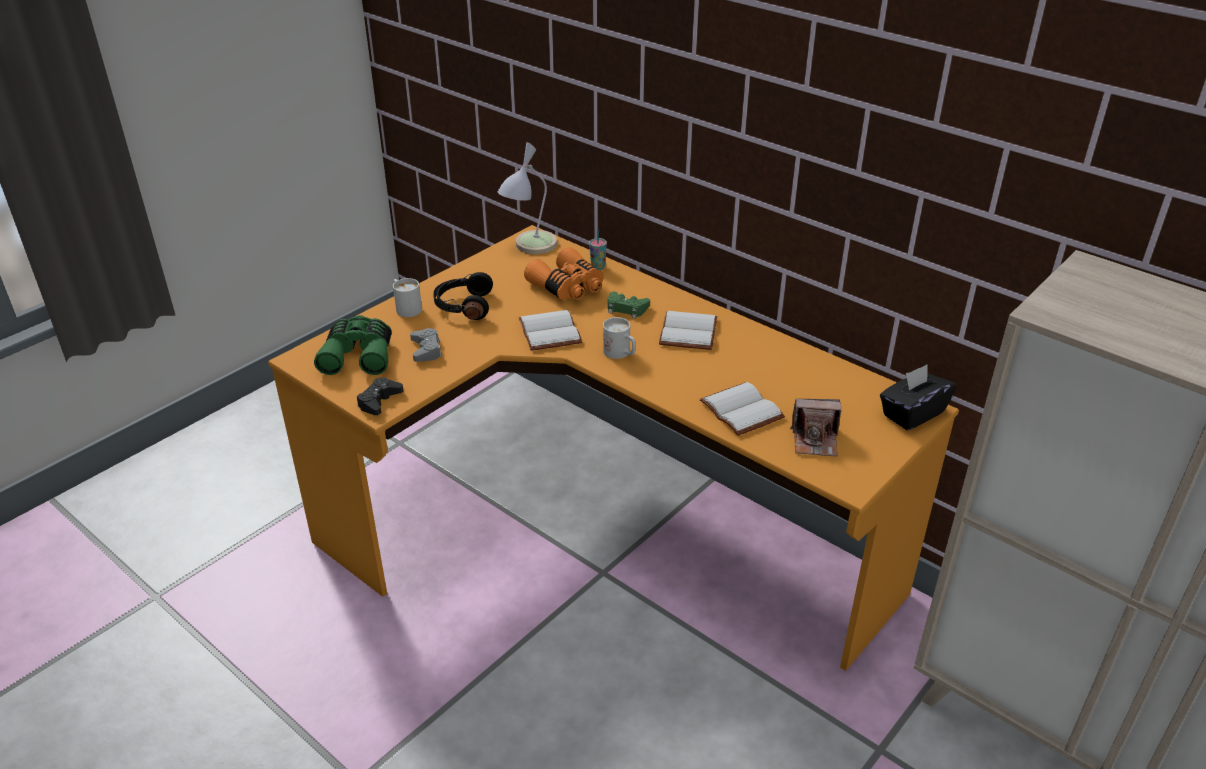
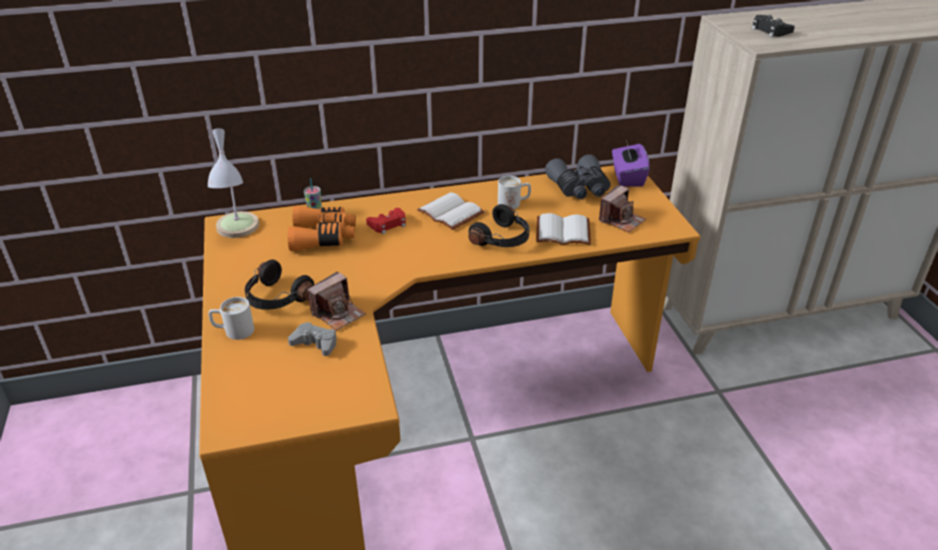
camera: 55 degrees left, 0 degrees up
(359, 355) = (271, 387): green binoculars -> none
(379, 401) = (359, 400): black game controller -> black game controller (770, 30)
(474, 342) = (338, 313): none -> camera
(552, 332) = (374, 269): white book -> none
(620, 354) = (442, 251): white mug -> white mug (514, 203)
(626, 309) = (388, 224): green game controller -> red game controller
(682, 379) = (503, 239): none -> black headphones
(841, 389) = (579, 188): none -> grey binoculars
(912, 413) = (627, 177): black tissue box -> purple tissue box

